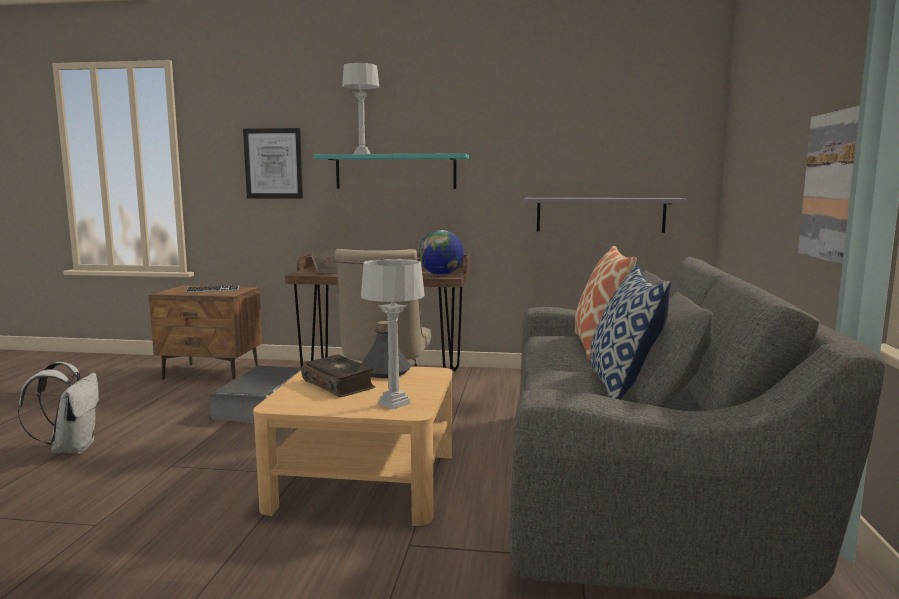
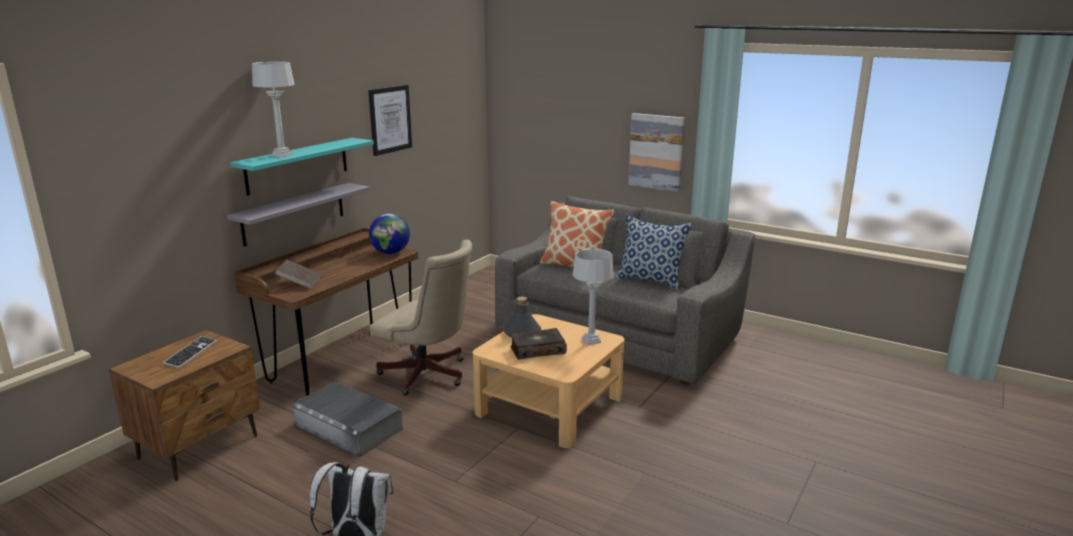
camera: 65 degrees left, 10 degrees up
(273, 163) = (174, 183): picture -> picture (390, 119)
(600, 215) = (434, 169): grey shelf -> grey shelf (294, 213)

